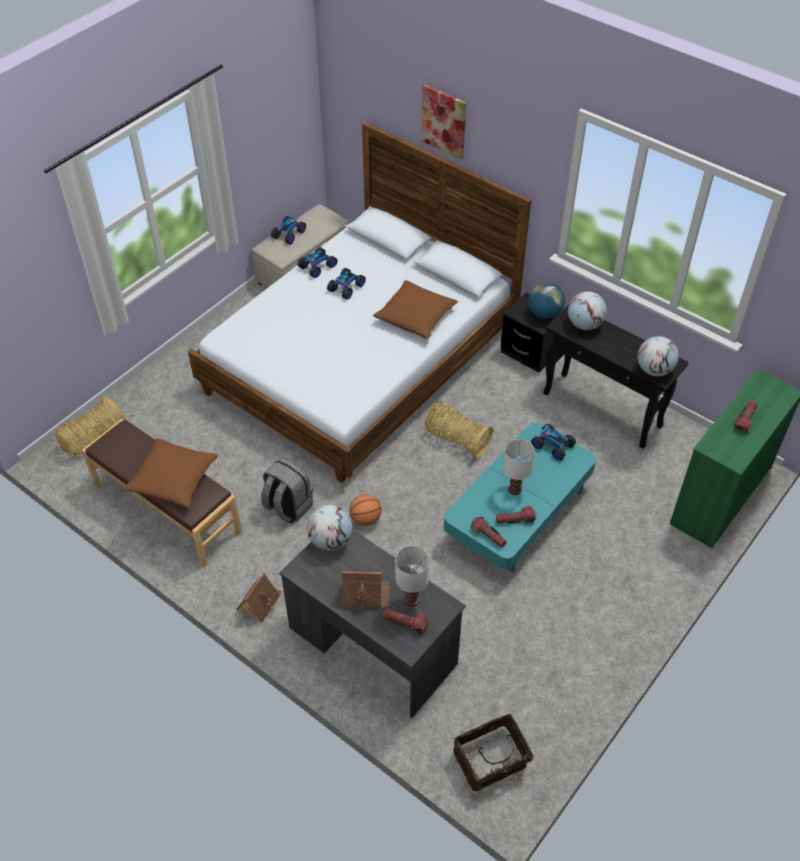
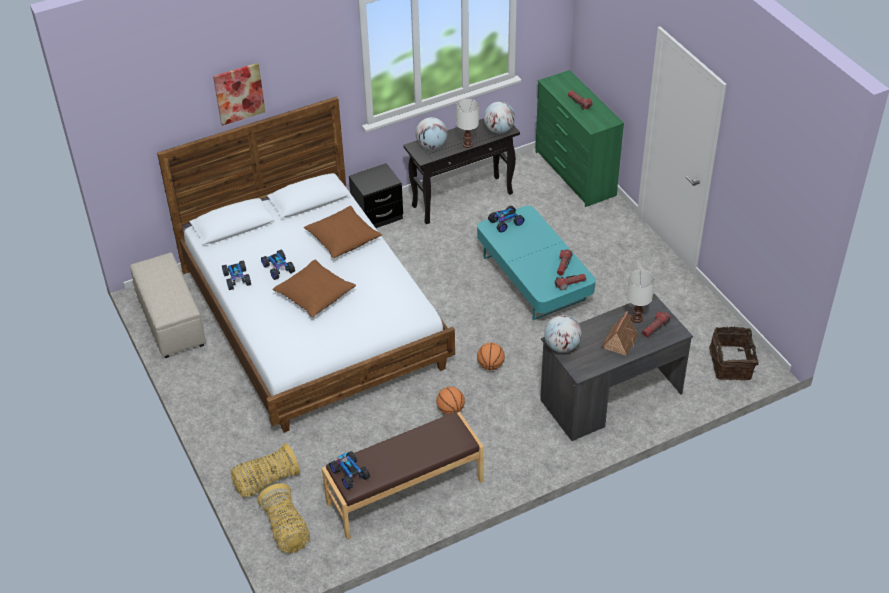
camera: 65 degrees left, 5 degrees down
(173, 479) = (421, 444): brown pillow -> brown pillow (315, 295)
(259, 602) = (538, 453): toy house -> none
(287, 507) = (450, 410): grey backpack -> basketball
(288, 234) = (158, 295): toy car -> toy car (349, 474)
(456, 439) = (441, 287): basket -> basket (265, 482)
(514, 490) = (536, 256): white table lamp -> white table lamp (467, 144)
(544, 314) = (380, 174): globe -> none

